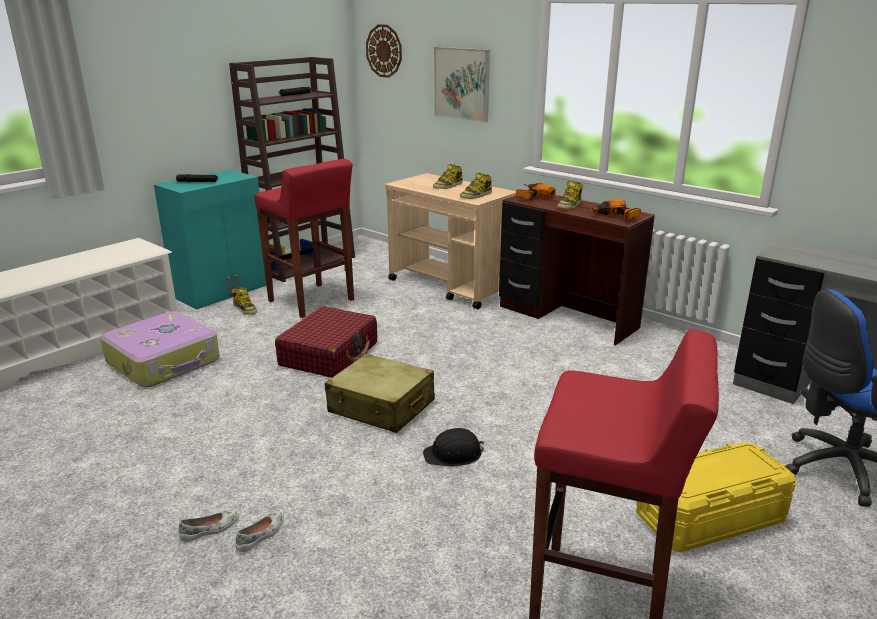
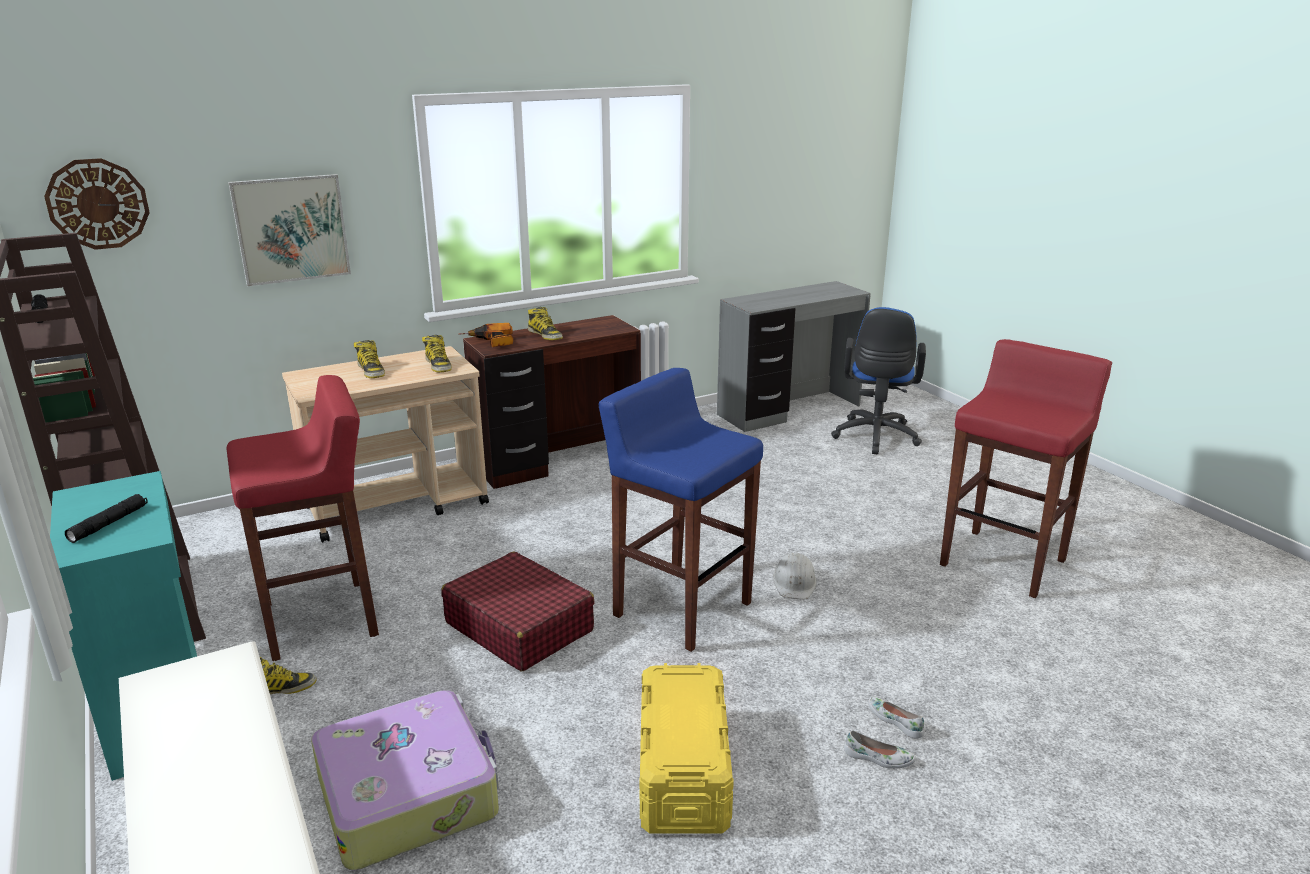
camera: 70 degrees left, 0 degrees up
(210, 530) = (878, 758): white shoe -> white shoe turned 120 degrees clockwise
(381, 407) = (680, 608): beige suitcase -> blue stool
(453, 454) = (795, 582): black hard hat -> white hard hat
(615, 217) = (606, 328): power drill -> none
(710, 517) = (918, 496): yellow storage box -> yellow storage box (683, 771)

